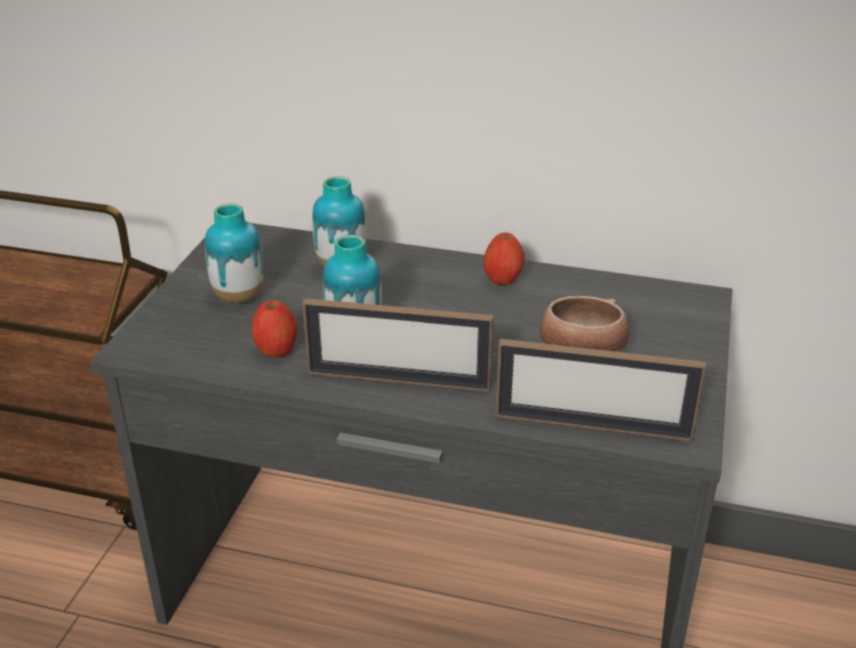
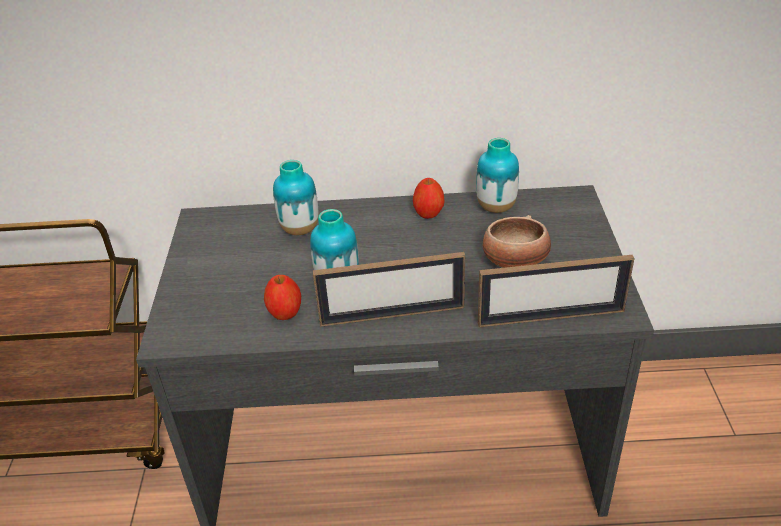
camera: 15 degrees left, 5 degrees up
(238, 296) = (231, 273): vase -> vase (496, 207)

